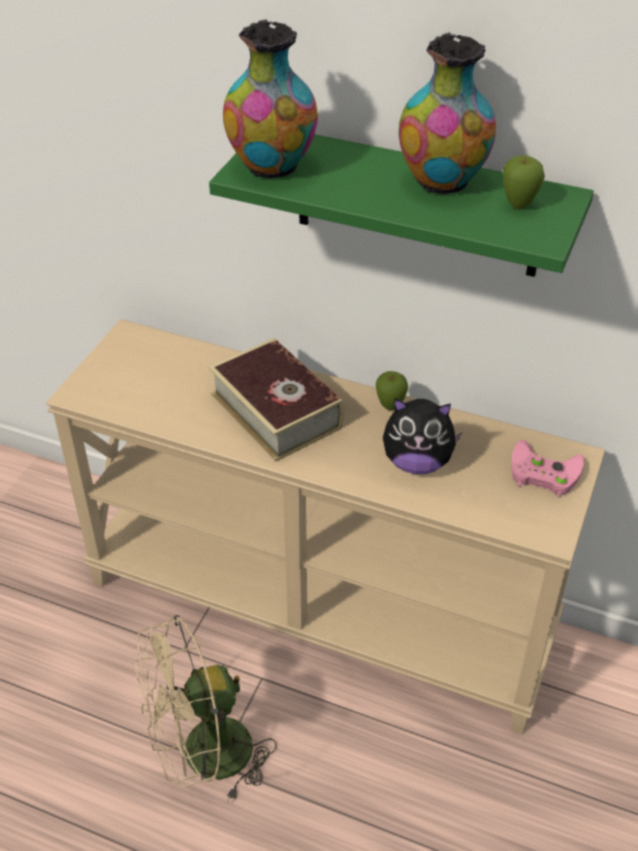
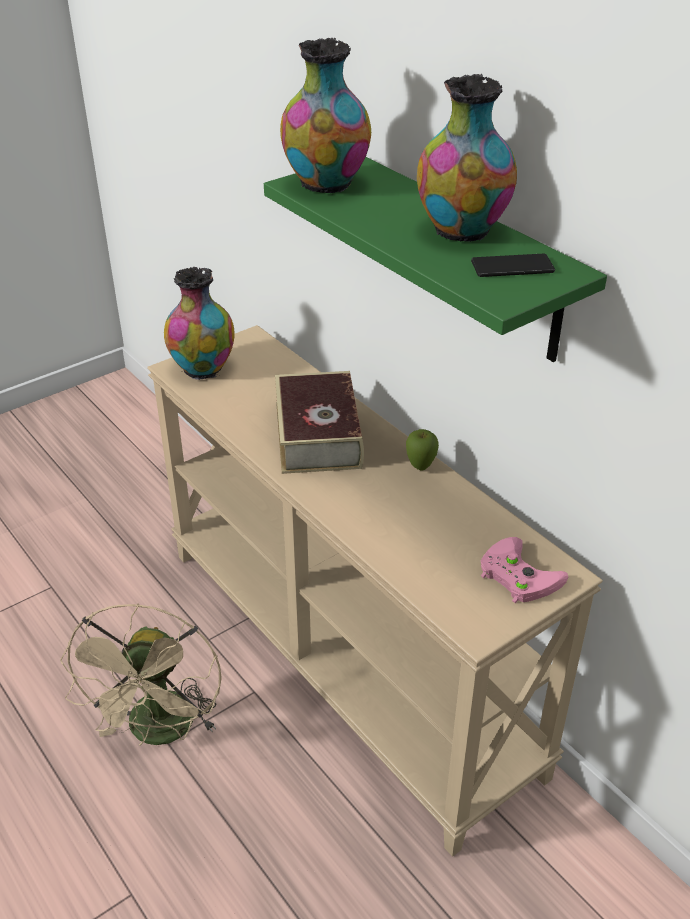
camera: 30 degrees right, 5 degrees down
(107, 384) = (203, 369): none -> vase
(203, 758) = (161, 732): beige fan -> beige fan turned 90 degrees counterclockwise
(417, 462) = (404, 521): plush toy -> none
(518, 205) = (512, 267): apple -> phone

